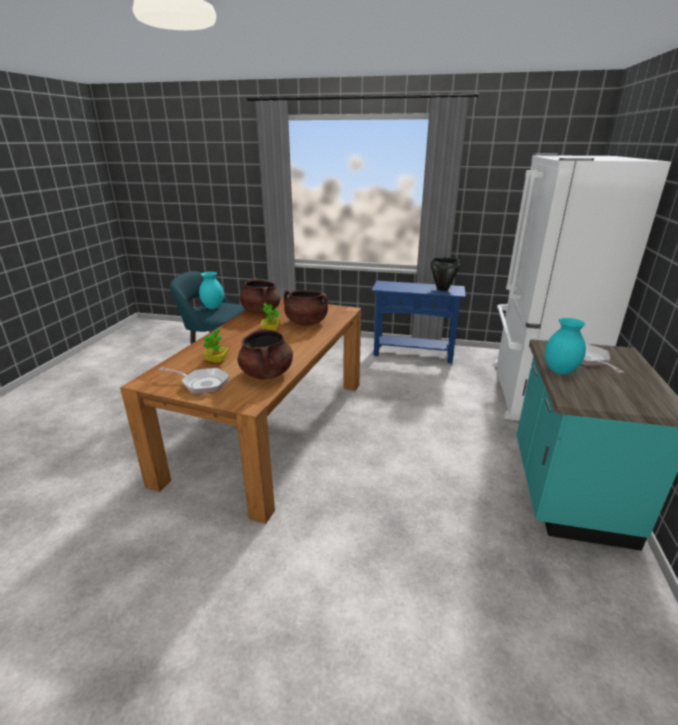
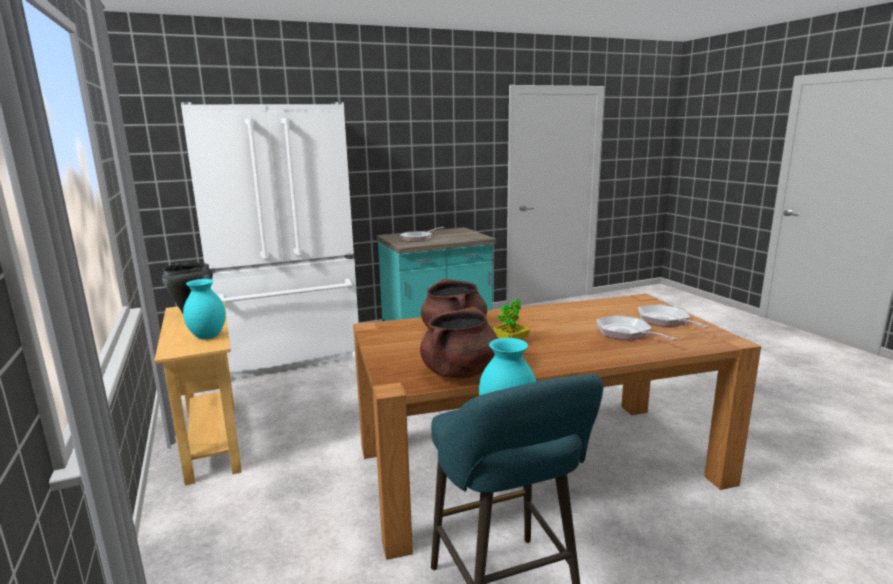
camera: 125 degrees left, 10 degrees down
(217, 360) = (626, 333): potted plant -> frying pan
(267, 374) = (596, 308): brown cooking pot -> none
(413, 353) = (212, 441): blue console table -> beige console table
(560, 371) = (447, 240): turquoise vase -> turquoise vase (207, 337)

